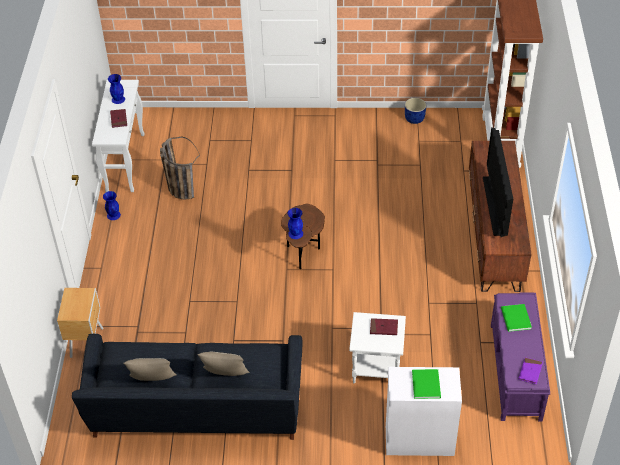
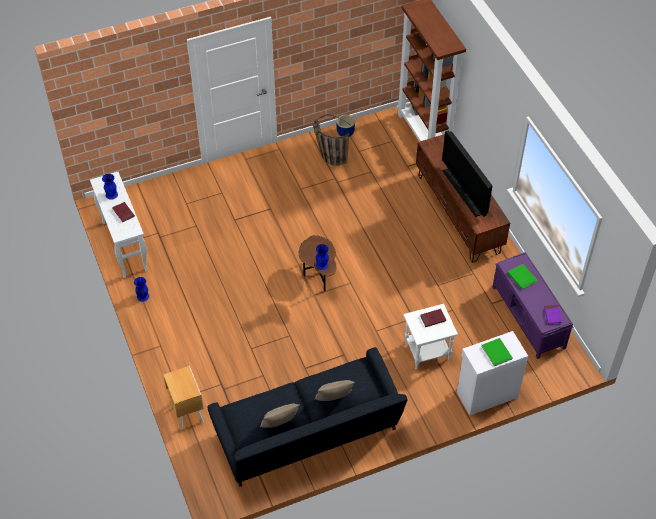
camera: 25 degrees left, 5 degrees up
(178, 186) = (183, 253): basket -> basket (329, 156)

